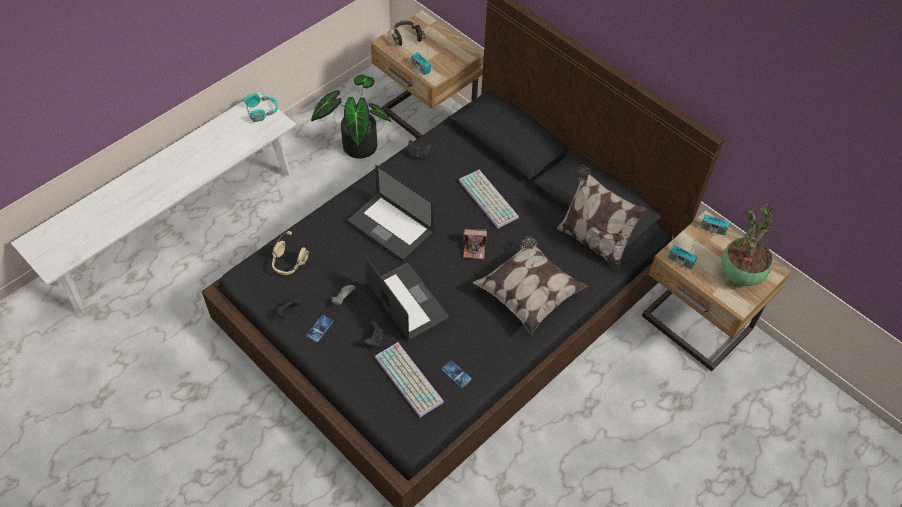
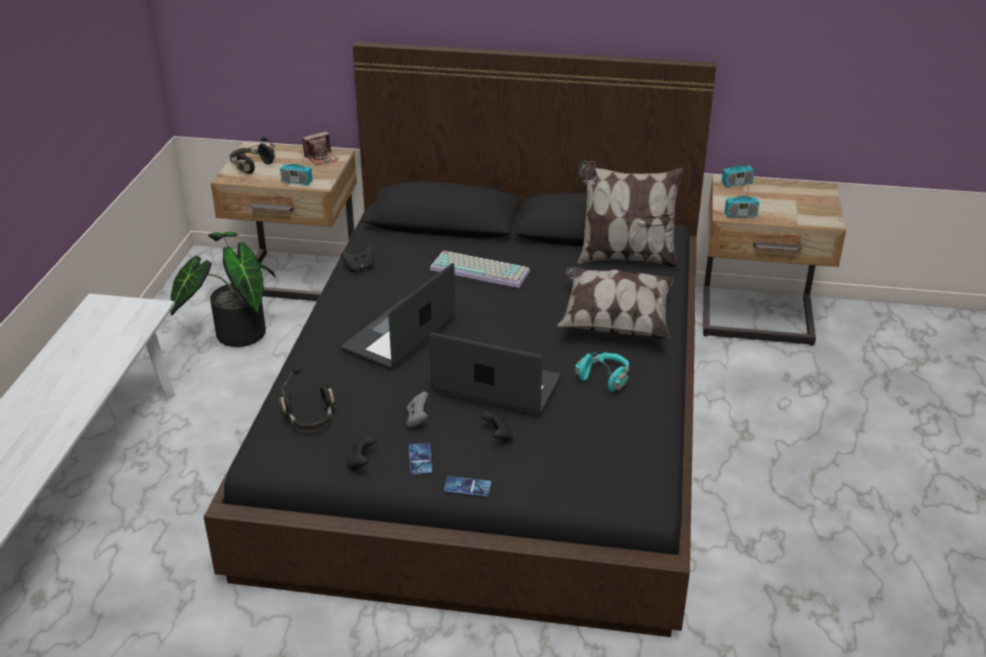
camera: 35 degrees left, 20 degrees down
(262, 111) = (115, 307): turquoise headphones -> turquoise headphones (605, 378)
(288, 263) = (310, 418): beige headphones -> black headphones
(390, 227) = (399, 336): laptop -> laptop turned 120 degrees clockwise
(410, 379) = (581, 449): keyboard -> none
(456, 374) = (625, 420): phone -> phone (467, 487)
(474, 249) = (514, 313): camera -> camera (321, 158)
(739, 276) = (802, 203): potted plant -> none

